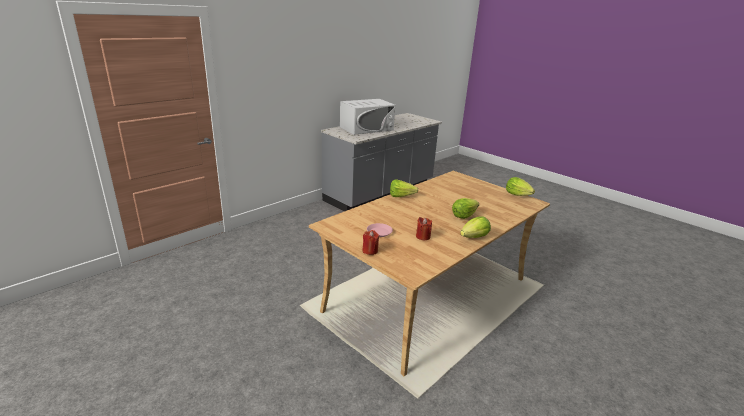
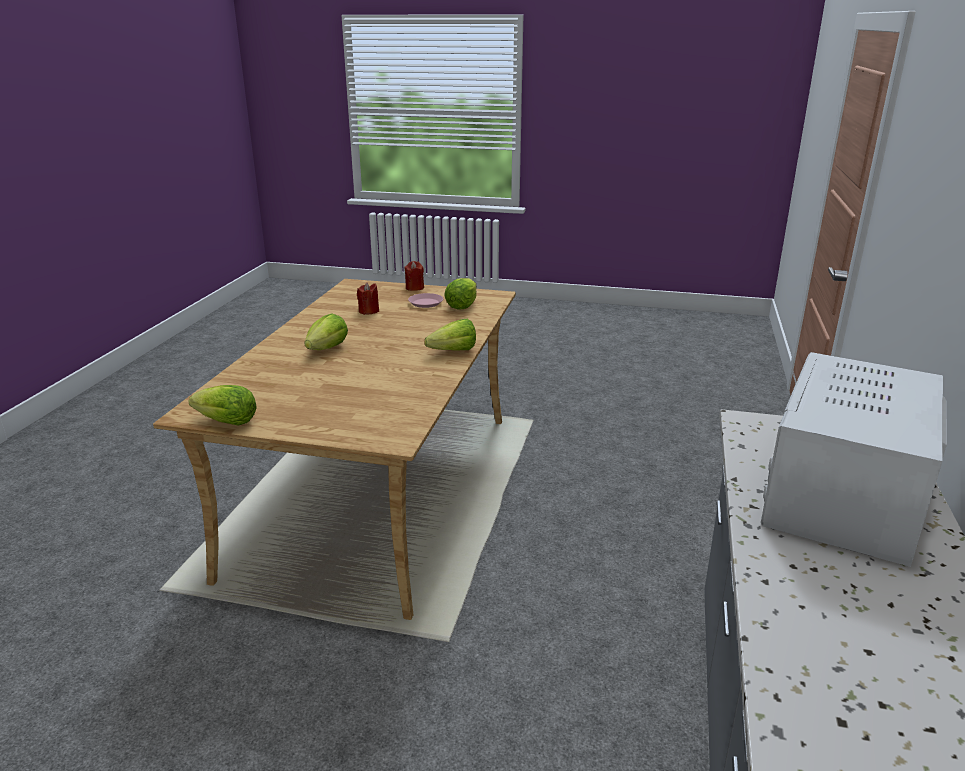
camera: 150 degrees right, 0 degrees up
(474, 237) = (300, 326): lettuce -> lettuce (462, 306)

